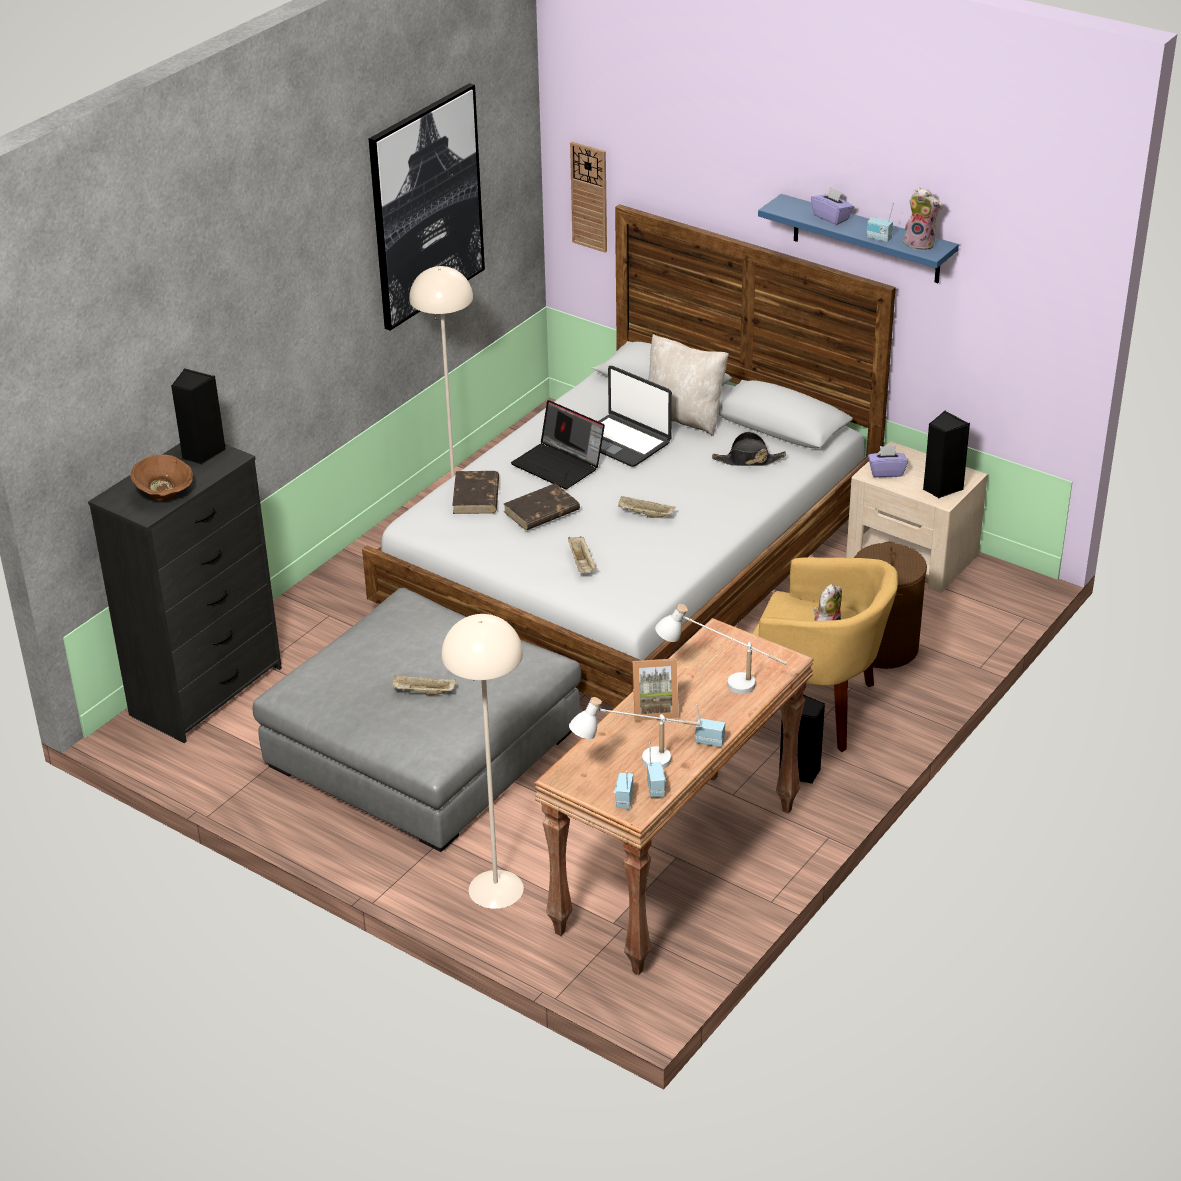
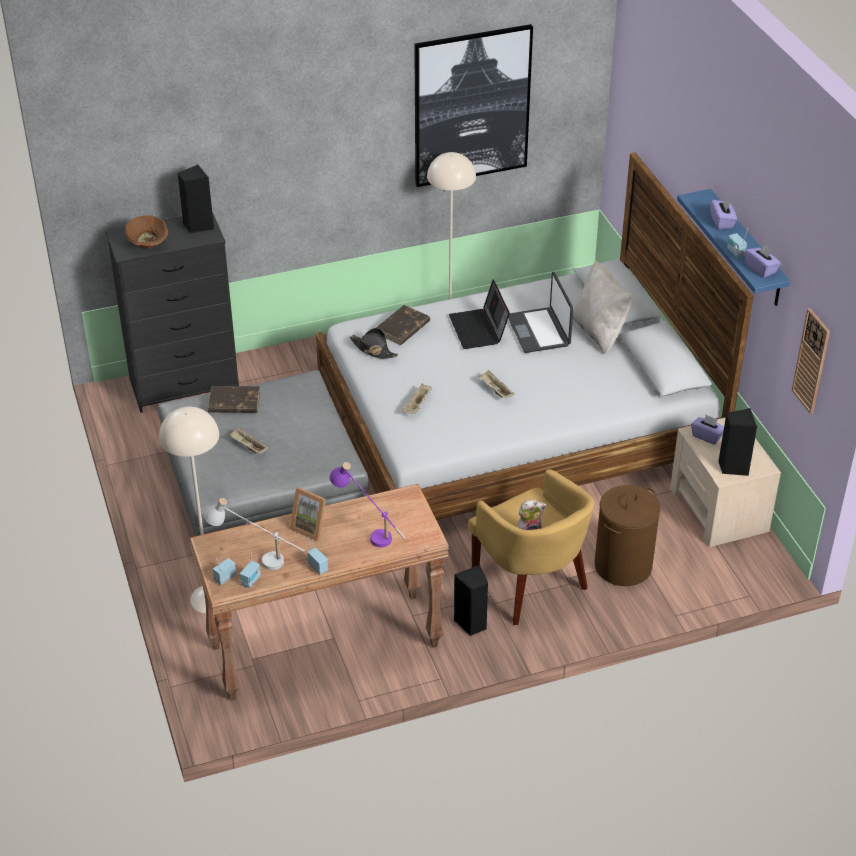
camera: 35 degrees right, 5 degrees up
(541, 511) = (430, 357): brown book -> brown book (233, 402)
(589, 196) = (625, 138): wall clock -> wall clock (811, 361)
(720, 683) = (369, 531): white table lamp -> purple table lamp
(748, 460) = (608, 383): black hat -> black hat (373, 349)
(920, 244) = (761, 269): plush toy -> purple tissue box

